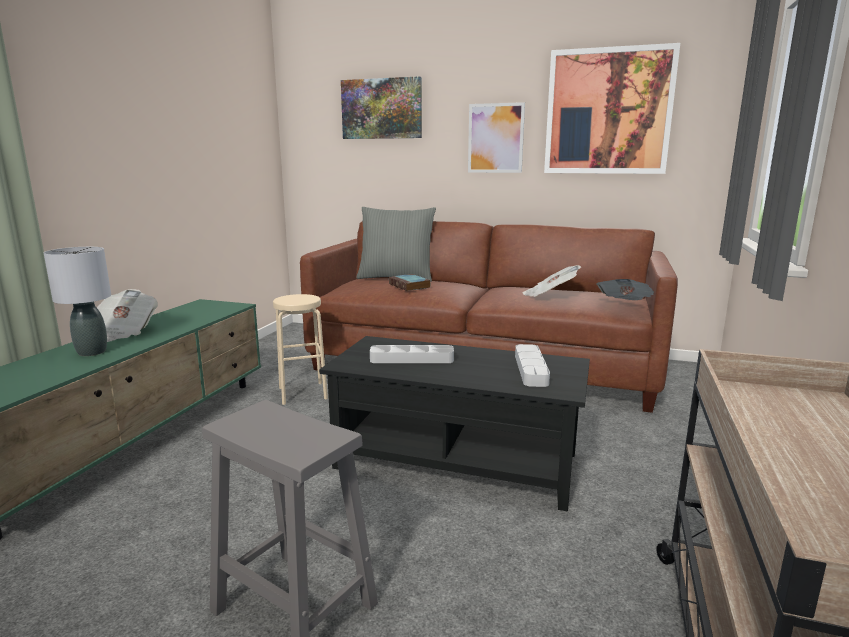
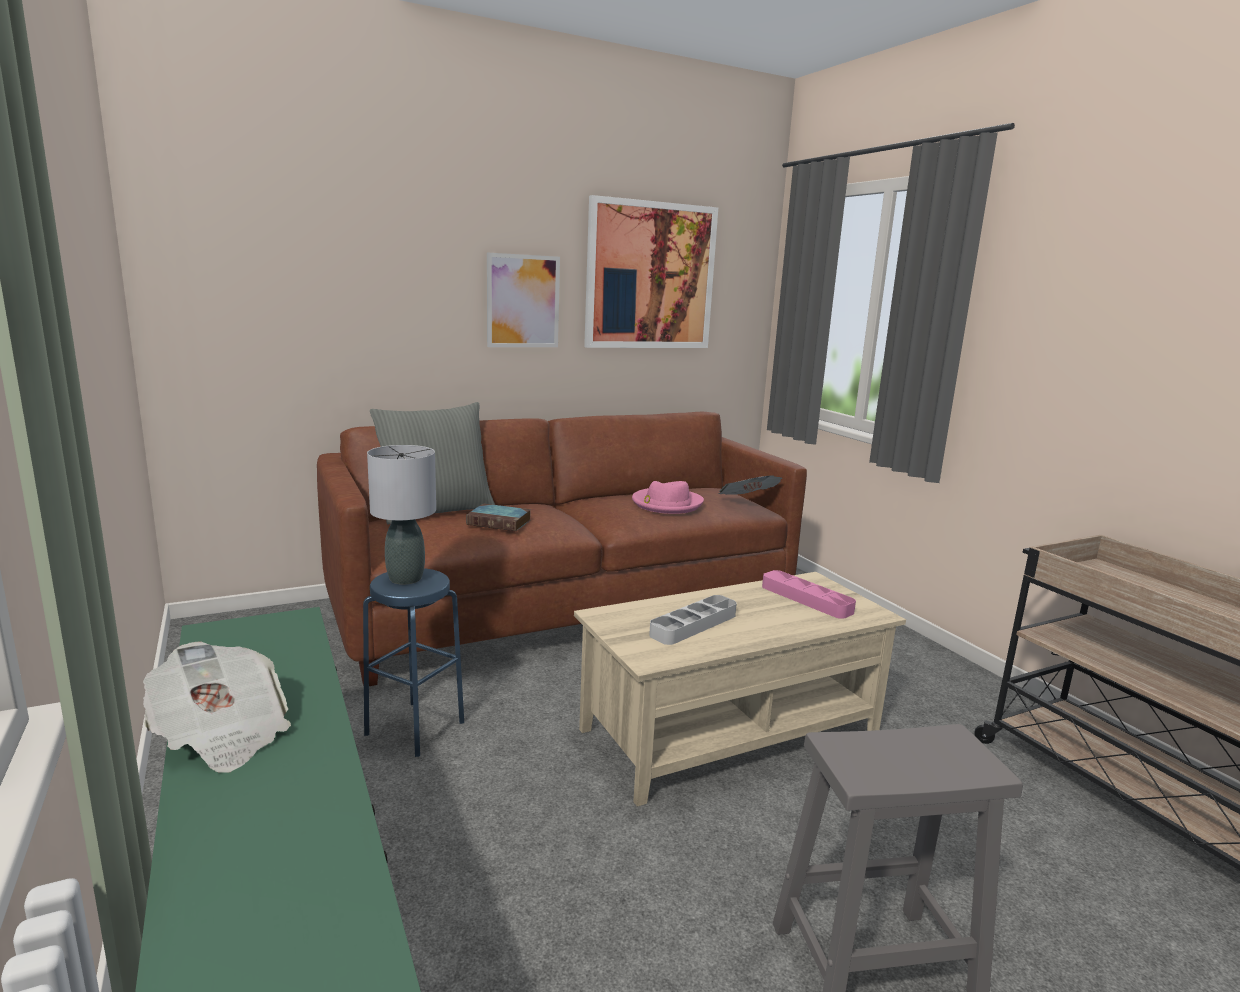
camera: 45 degrees left, 0 degrees up
(92, 352) = (275, 794): grey table lamp -> grey table lamp (406, 578)
(303, 393) = (414, 728): beige stool -> blue stool
(382, 109) = (346, 247): picture -> none
(457, 461) = (730, 731): black coffee table -> beige coffee table
(531, 369) = (806, 599): grey tray -> pink tray
(549, 295) = (666, 504): newspaper -> pink hat

